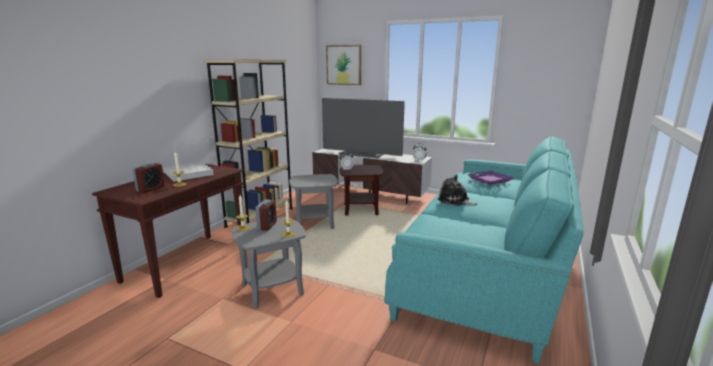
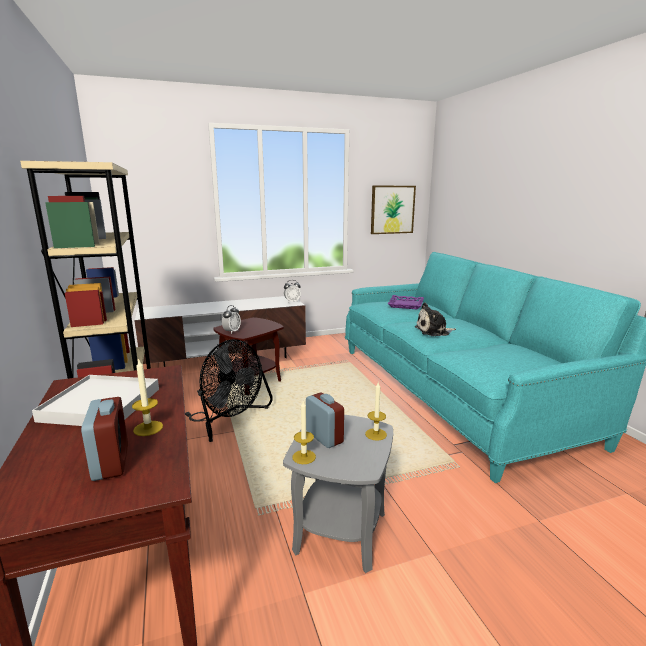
camera: 45 degrees left, 0 degrees up
(315, 223) = (227, 420): grey side table -> black fan
(344, 65) = (144, 183): picture -> picture (392, 209)
(362, 154) = (211, 308): television -> none

